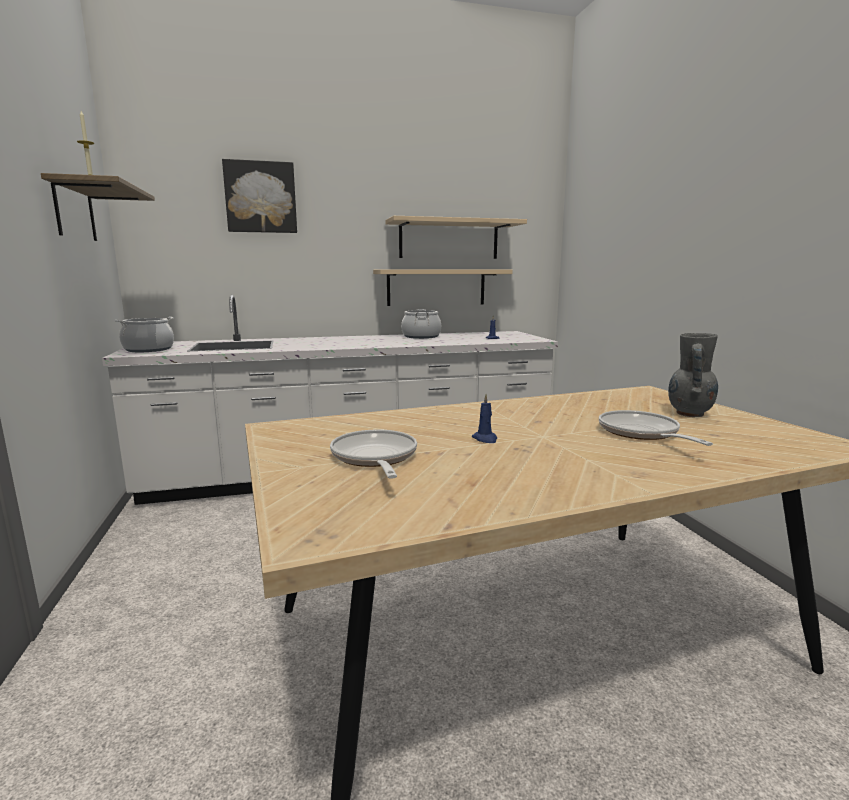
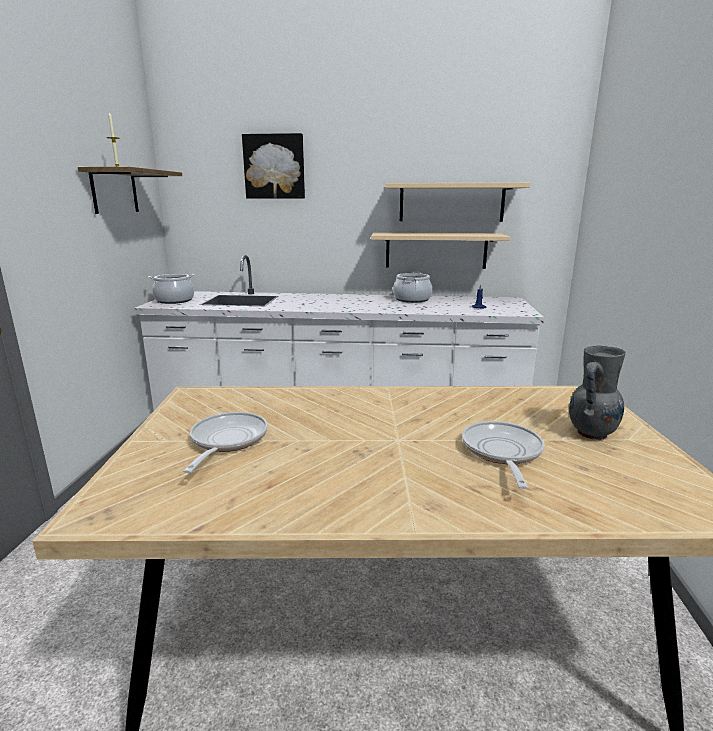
camera: 20 degrees right, 5 degrees up
(485, 439) = (340, 435): blue candle -> none

